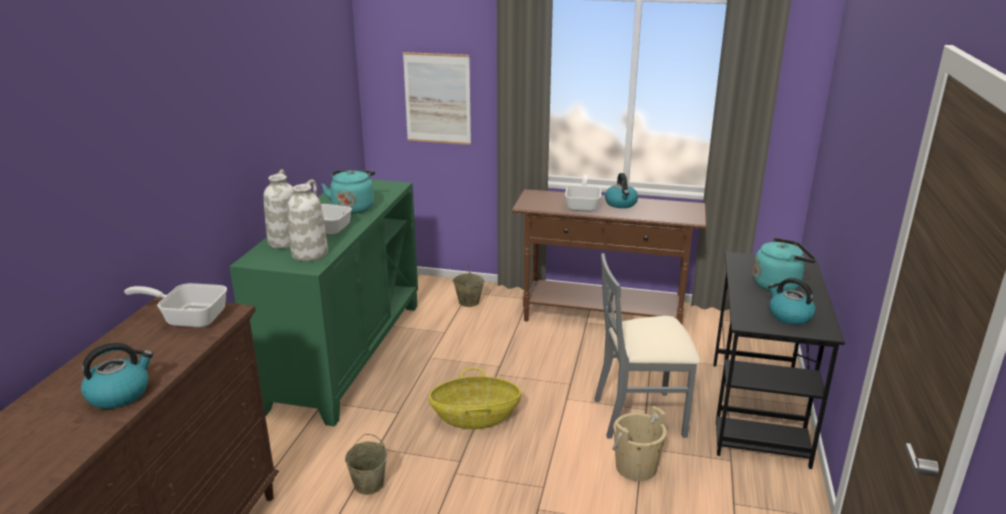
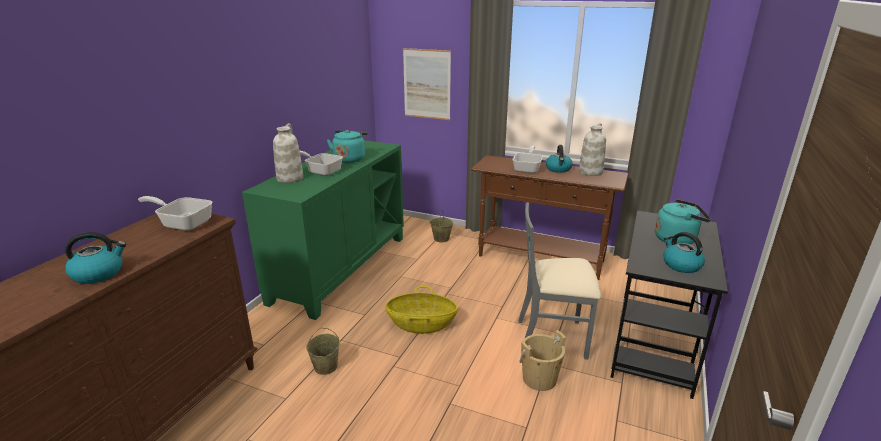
camera: 10 degrees right, 0 degrees up
(310, 253) = (303, 187): white vase -> white vase (590, 172)

